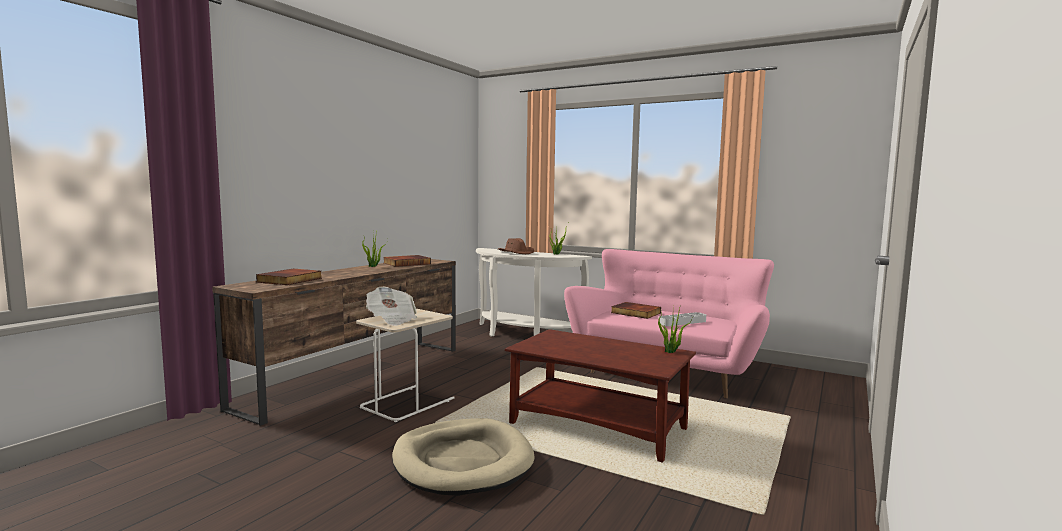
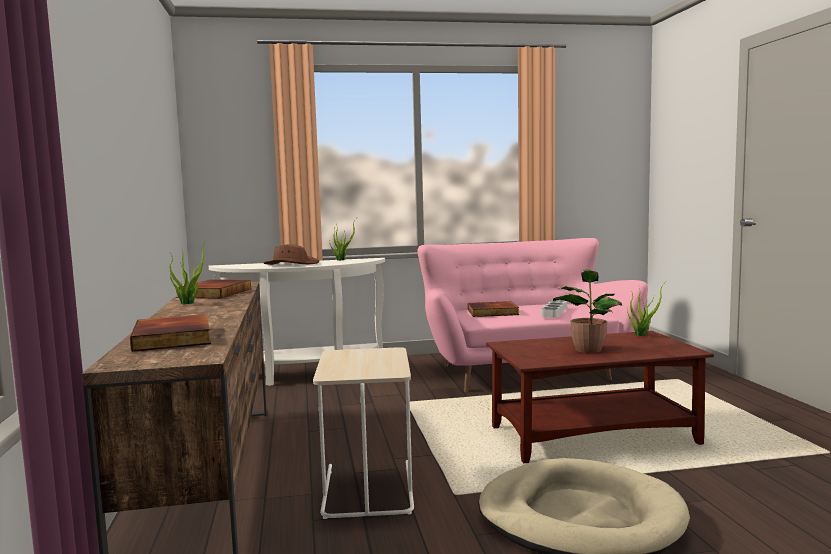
camera: 40 degrees left, 0 degrees up
(392, 320) = (357, 368): newspaper -> none
(590, 349) = (587, 349): none -> potted plant

